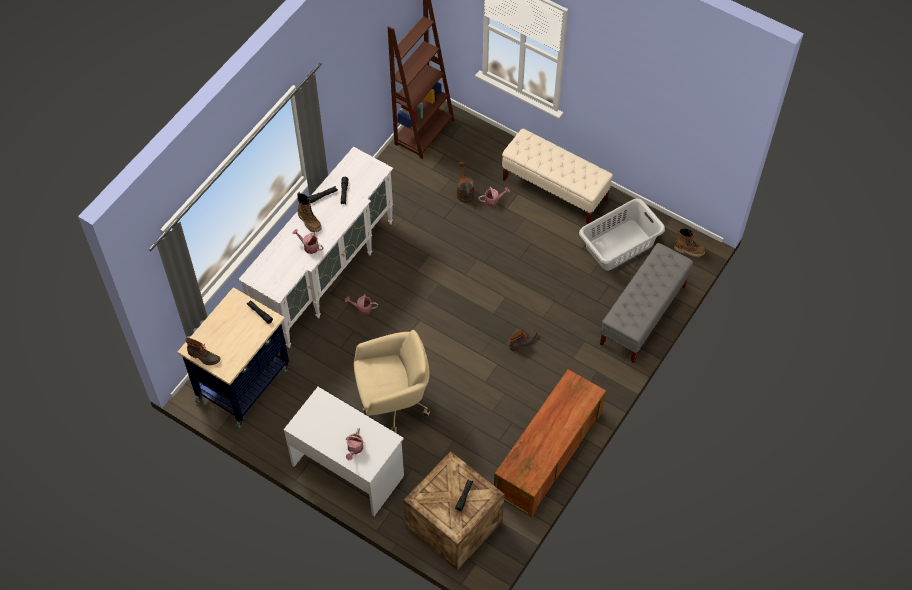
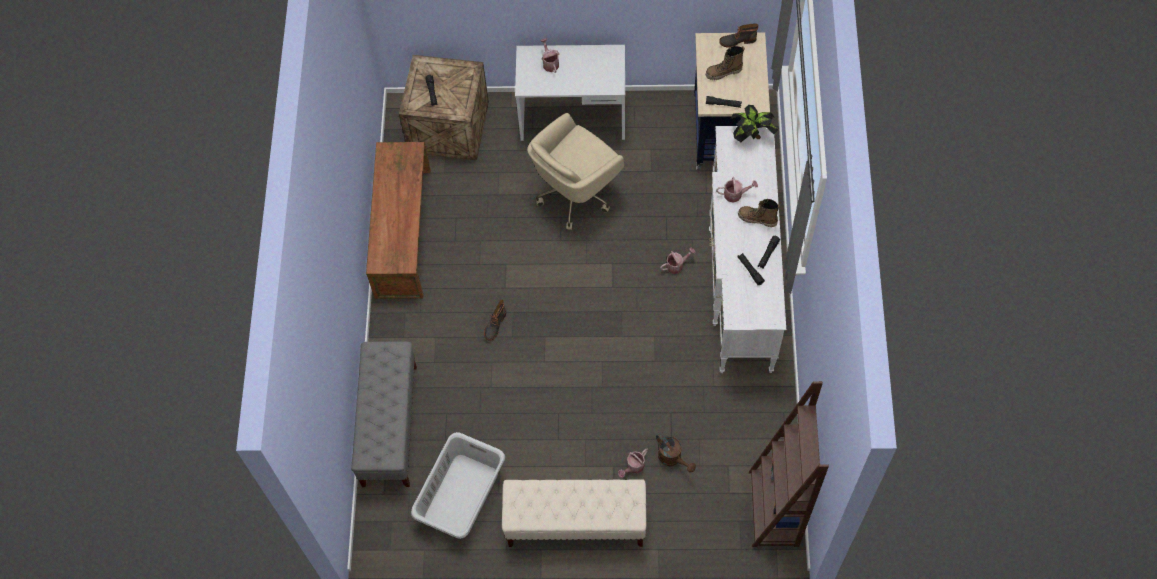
camera: 150 degrees right, 5 degrees up
(260, 280) = (752, 136): none -> potted plant
(689, 250) = (380, 536): boot -> boot (723, 73)

